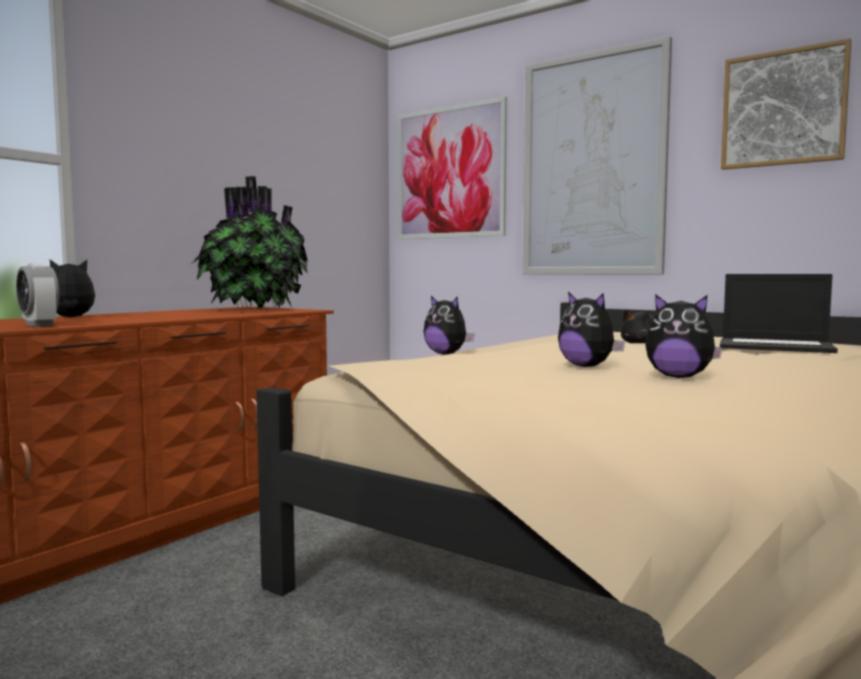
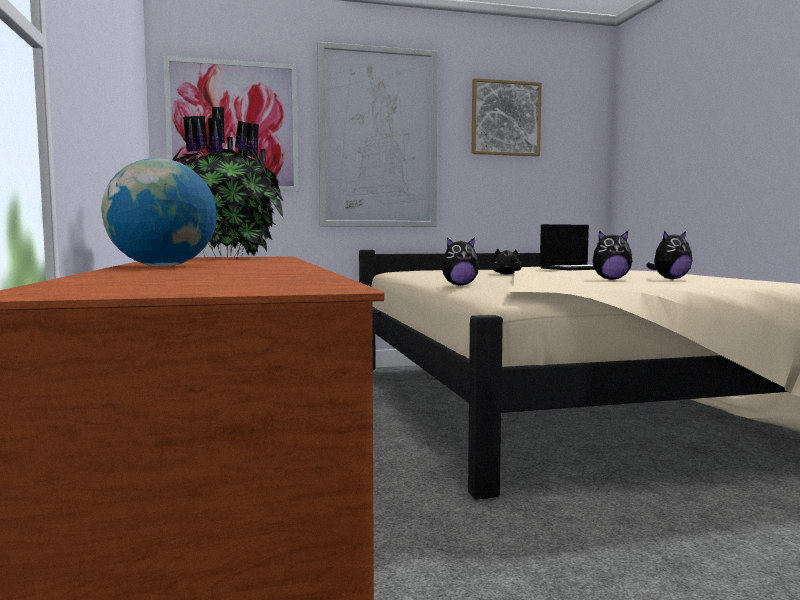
camera: 50 degrees left, 0 degrees up
(39, 325) = (271, 269): alarm clock -> none
(70, 317) = (162, 266): plush toy -> globe

